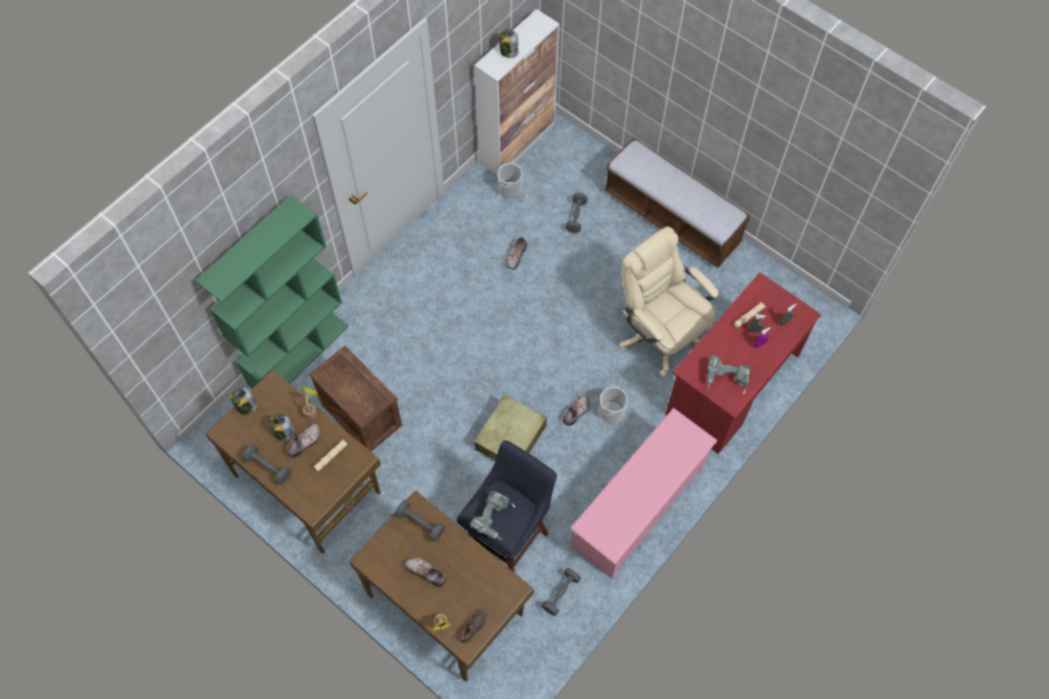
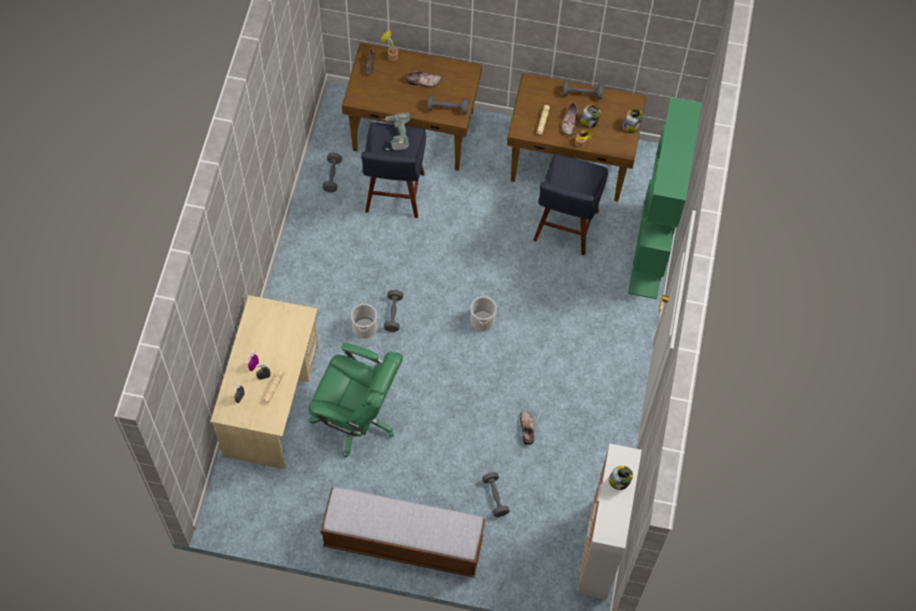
camera: 150 degrees right, 0 degrees up
(363, 415) = (564, 230): crate -> blue stool
(510, 189) = (574, 494): bucket -> bucket (482, 321)
(511, 438) = (435, 268): beige suitcase -> none
(577, 412) = (393, 314): shoe -> grey dumbbell
(638, 508) = (304, 263): pink shoe rack -> none
(660, 334) = (356, 417): beige office chair -> green office chair
(725, 379) = (270, 322): power drill -> none
(732, 385) = (272, 401): red desk -> beige desk

